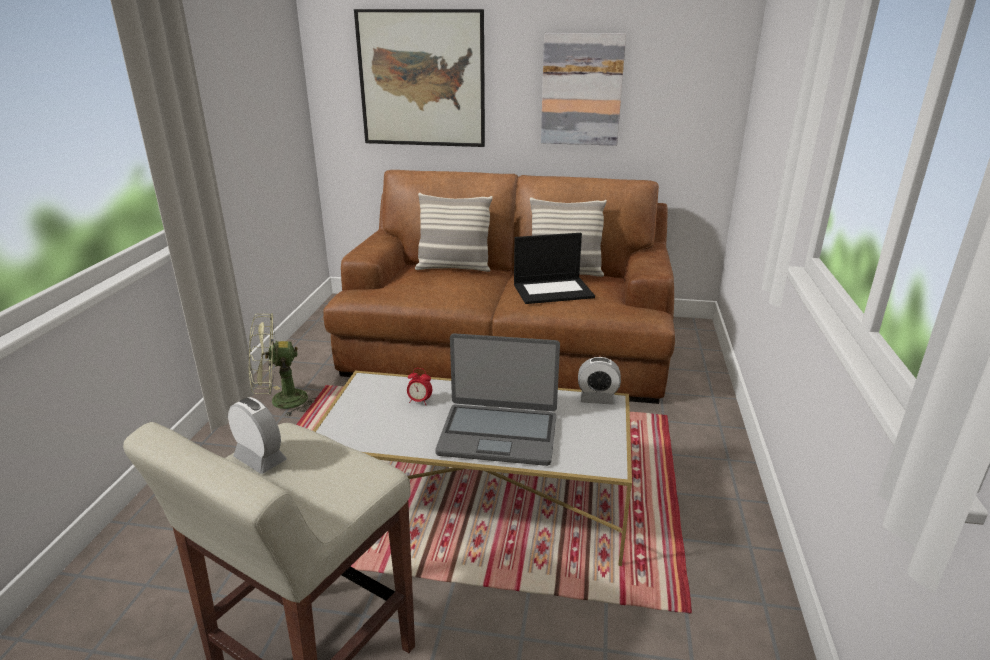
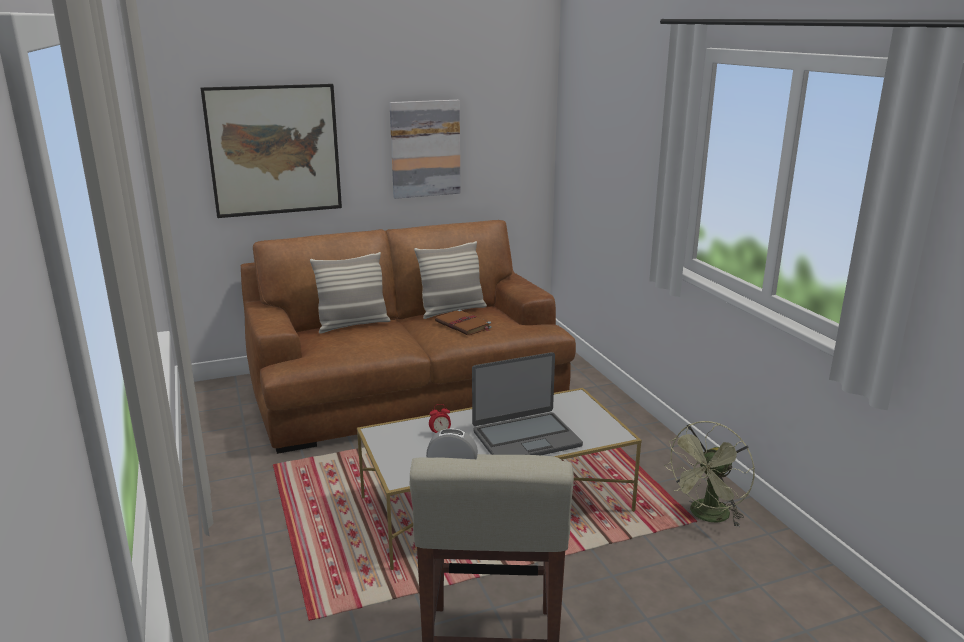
camera: 30 degrees left, 5 degrees down
(281, 402) = (243, 491): green fan -> green fan (707, 516)
(553, 290) = (464, 325): laptop -> brown book
(597, 399) = (566, 396): alarm clock -> none

